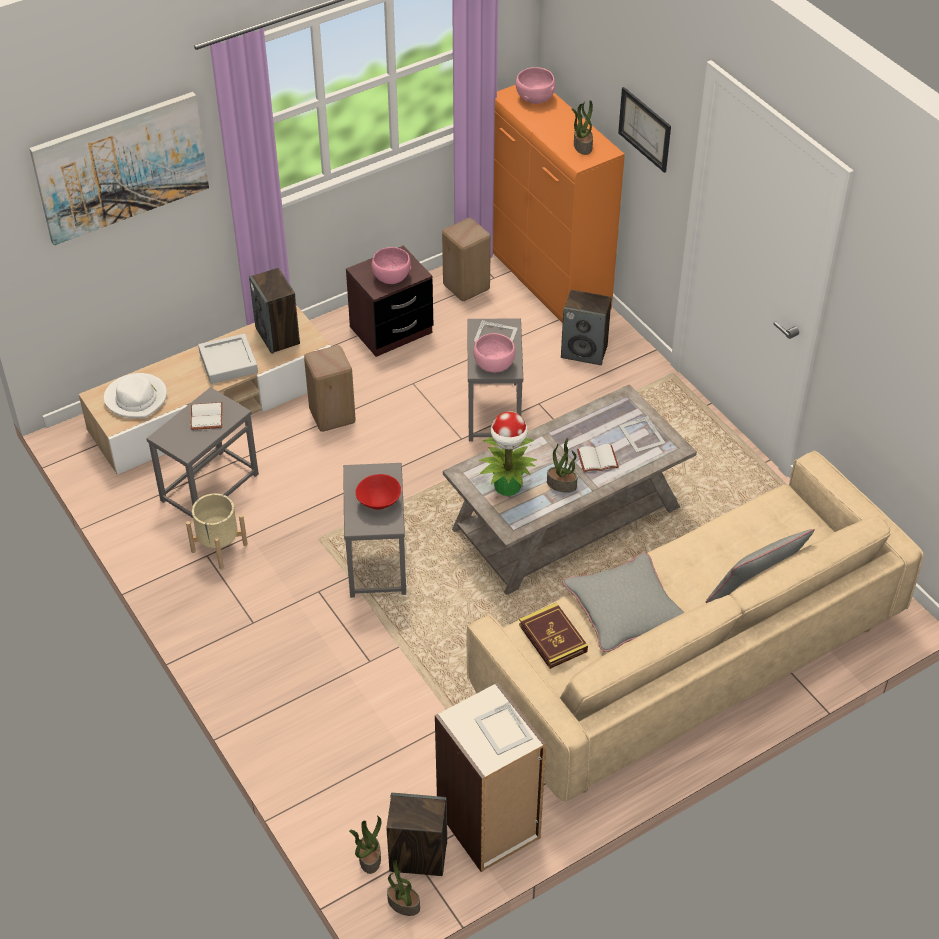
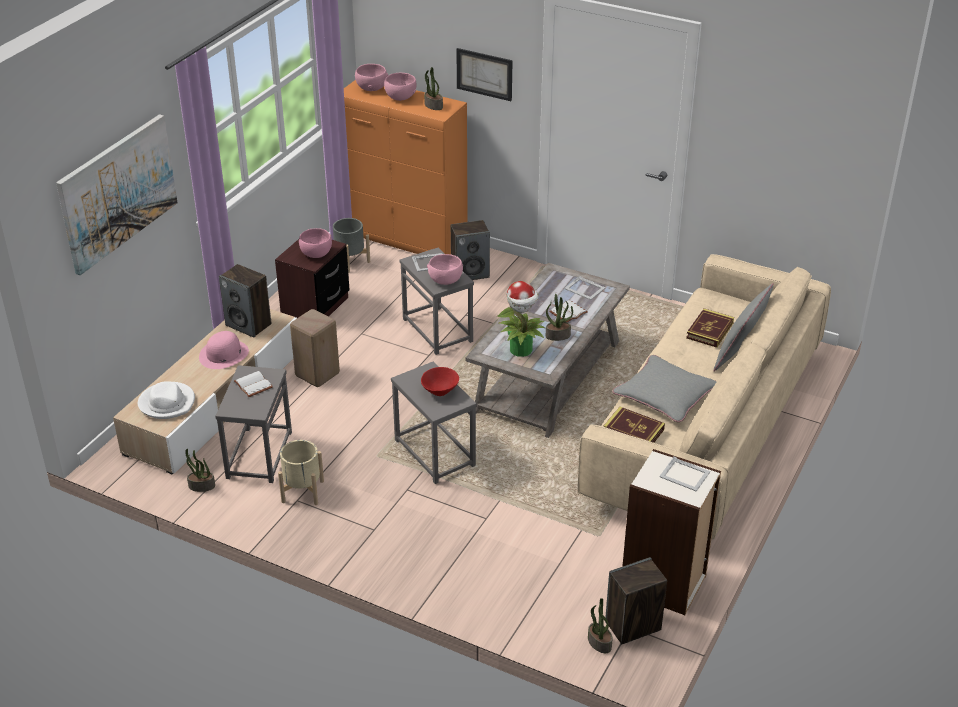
camera: 30 degrees left, 10 degrees down
(228, 362) = (224, 354): grey tray -> pink hat
(403, 904) = (649, 661): potted plant -> potted plant (201, 486)
(467, 287) = (350, 261): beige stool -> grey planter
(556, 122) = (400, 97): none -> pink bowl
(746, 548) = (709, 330): none -> book

